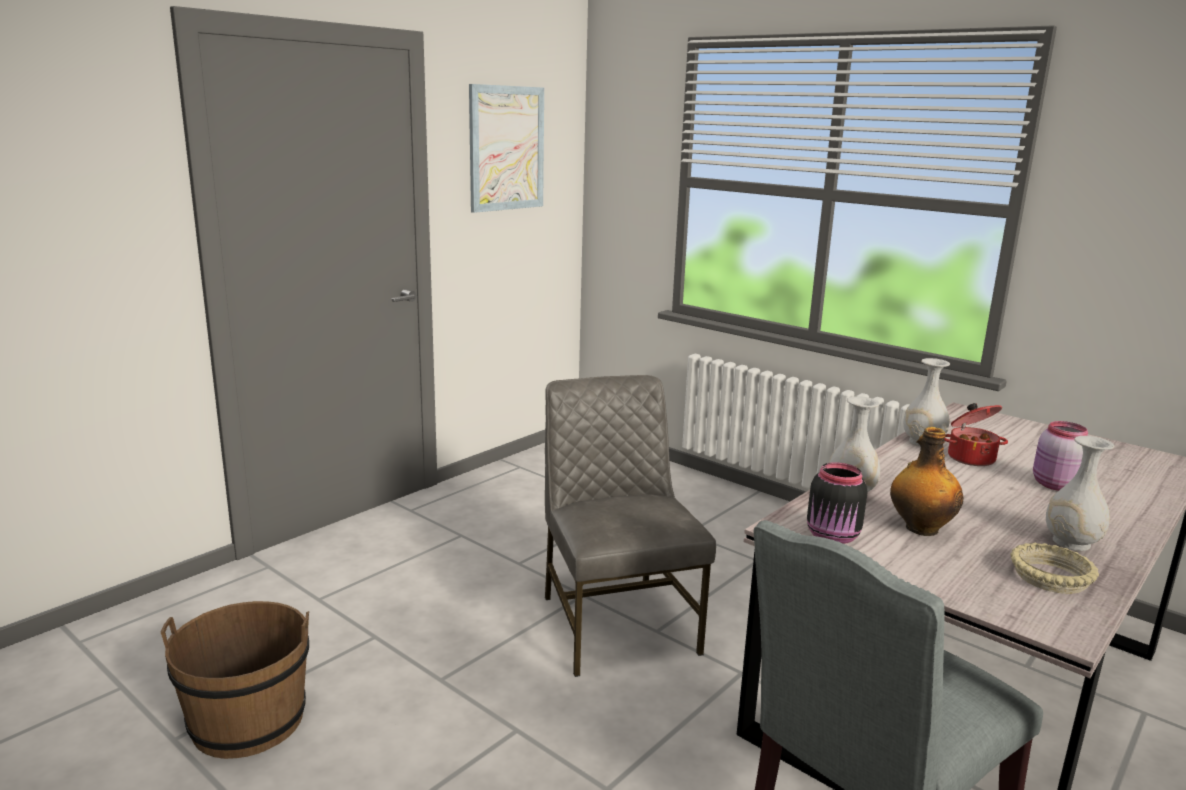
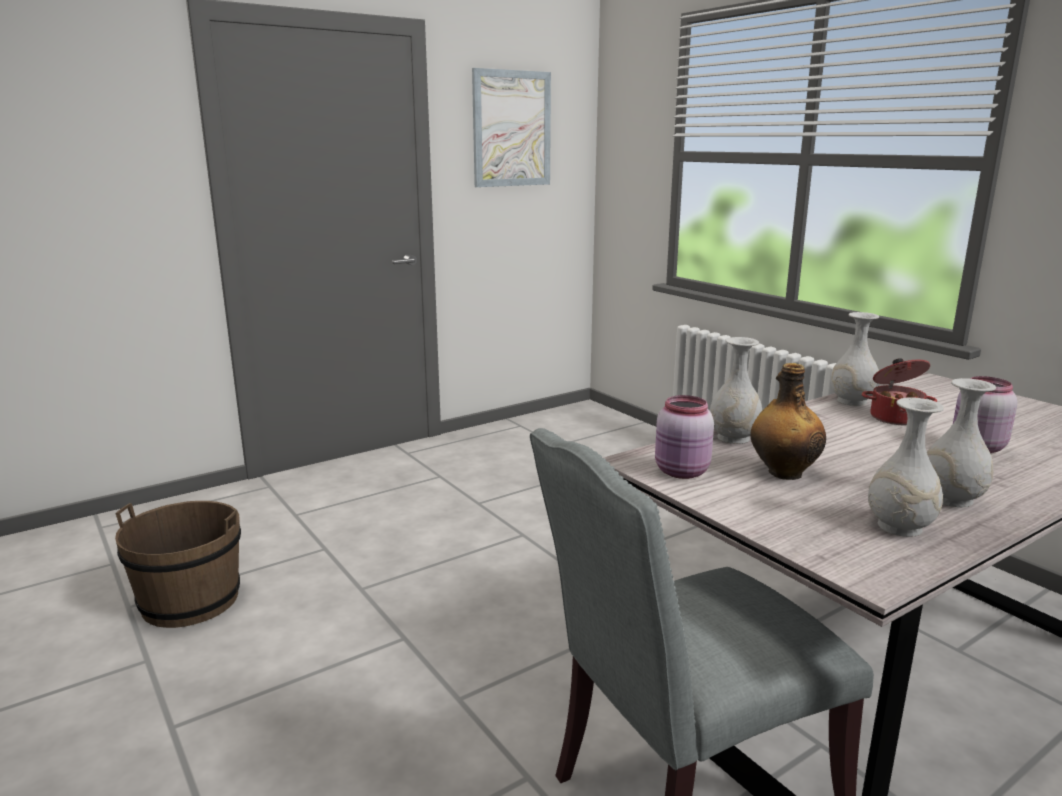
camera: 15 degrees right, 0 degrees up
(616, 623) = (541, 561): grey chair -> none
(833, 537) = (682, 472): black jar -> pink jar
(1050, 577) = (899, 527): beige bowl -> white vase

